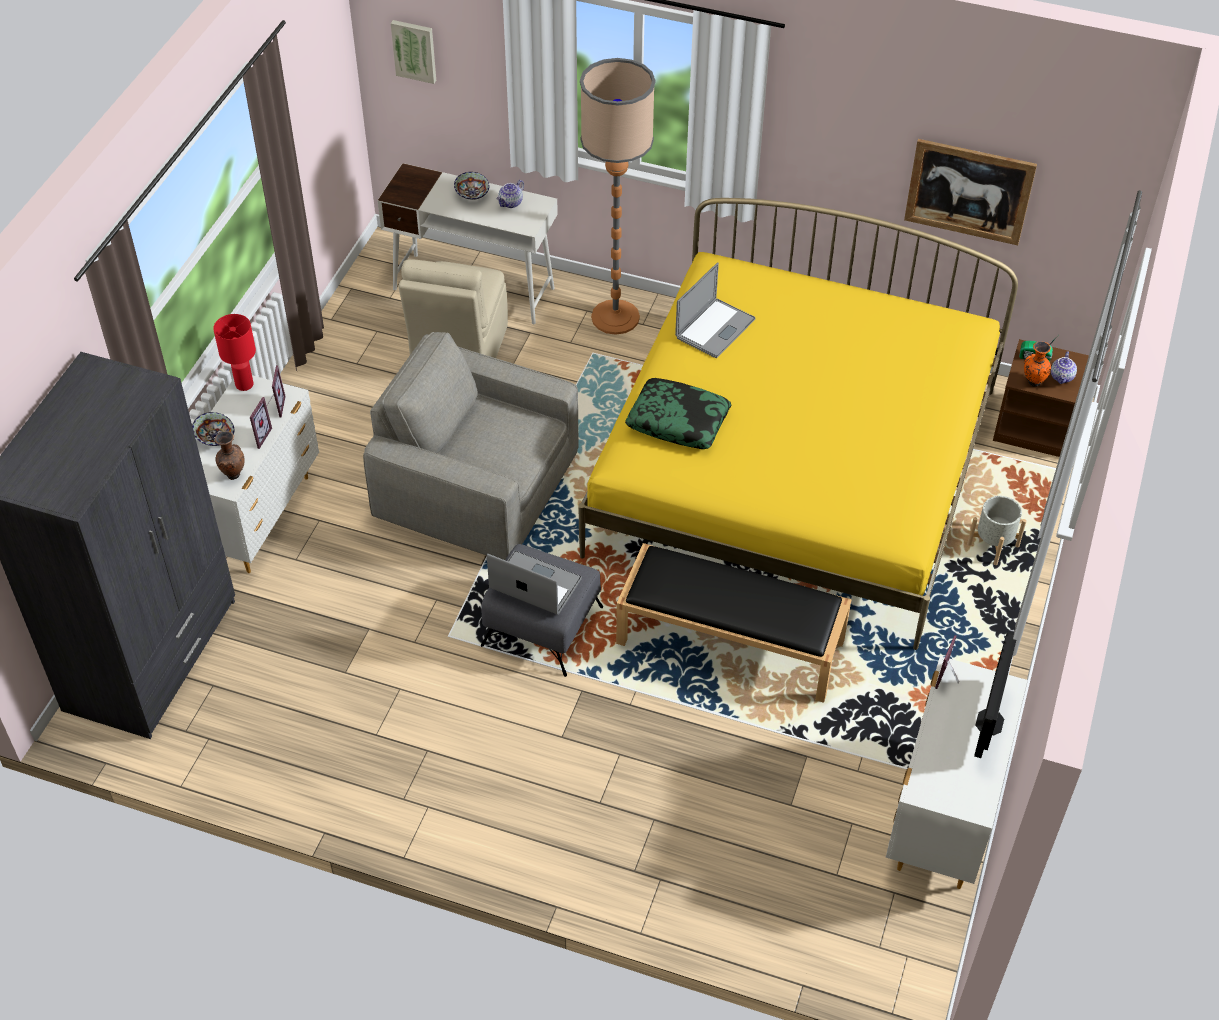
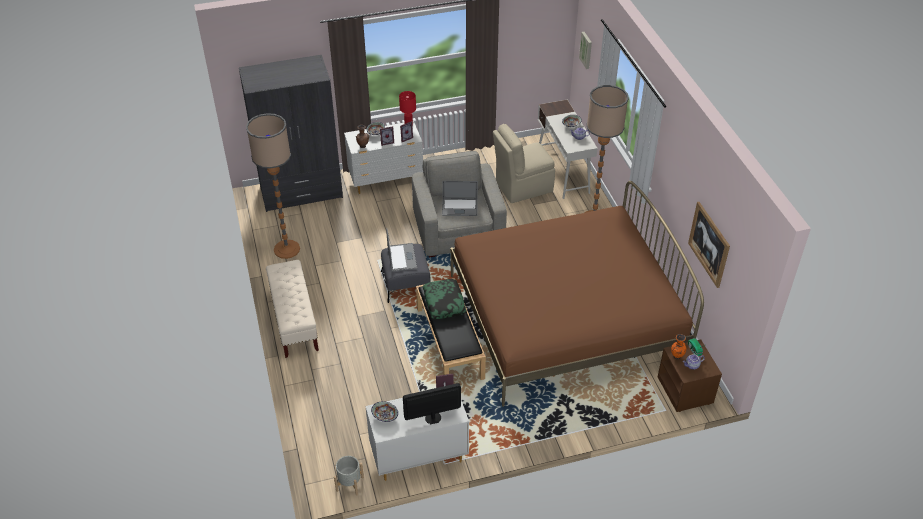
camera: 55 degrees right, 5 degrees down
(290, 757) = (287, 249): none -> floor lamp
(493, 838) = (294, 321): none -> beige bench
(678, 421) = (510, 244): pillow -> pillow (444, 303)
(715, 328) = (576, 229): laptop -> laptop (459, 207)
(795, 471) = (565, 318): yellow bed -> brown bed
(942, 785) = (384, 416): none -> bowl
(993, 545) = (591, 406): grey planter -> grey planter (350, 484)

